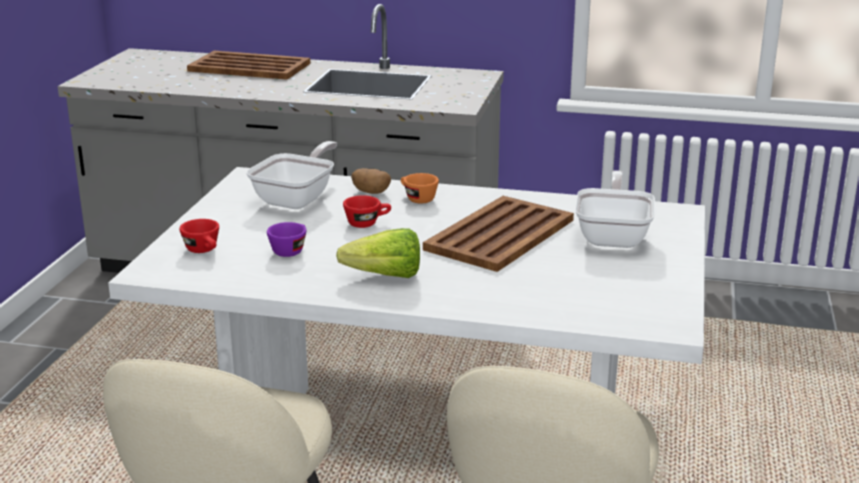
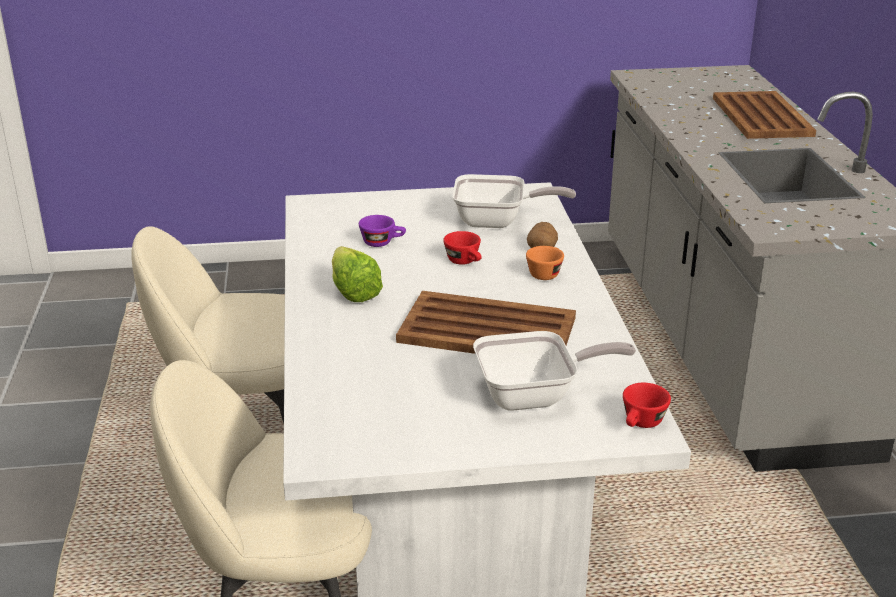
camera: 70 degrees right, 5 degrees up
(204, 251) = (359, 212): red cup -> red cup (641, 424)

